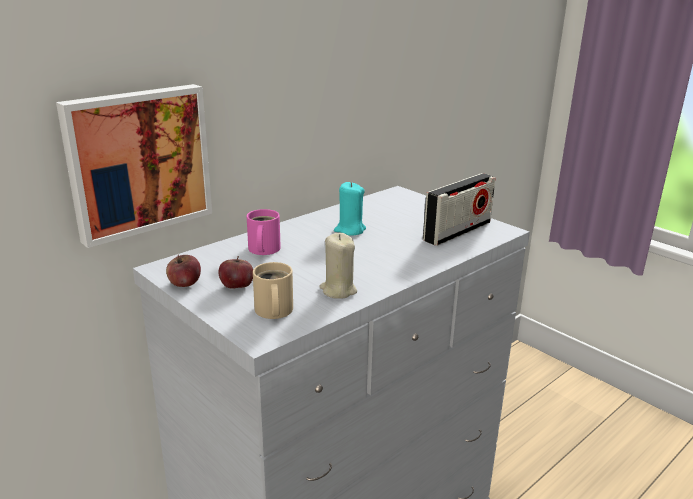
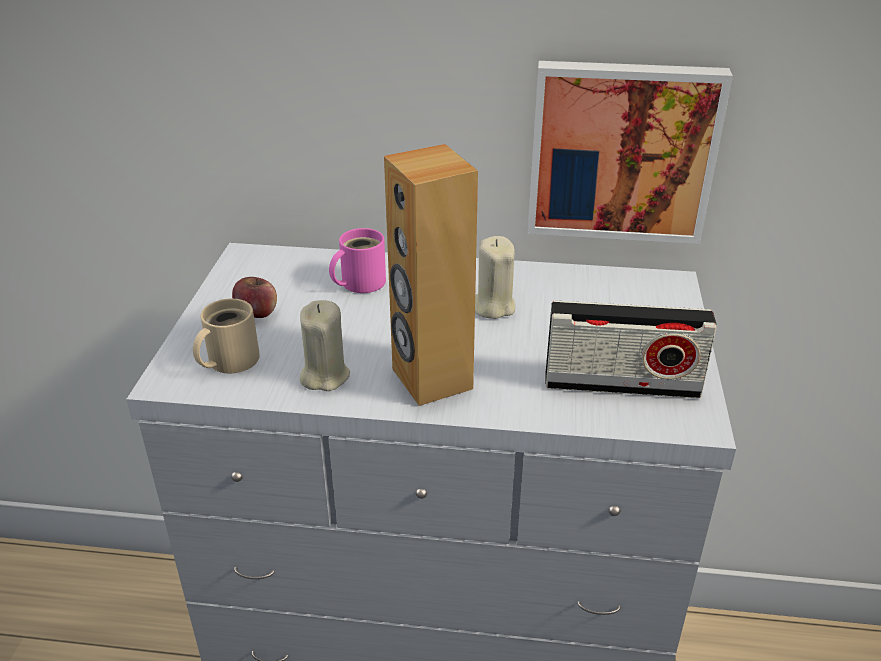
camera: 50 degrees right, 10 degrees up
(138, 161) = (252, 122): picture -> picture (621, 151)
(184, 284) = (228, 284): apple -> none
(349, 230) = (493, 307): turquoise candle -> beige candle
(387, 266) = (431, 379): none -> brown speaker

